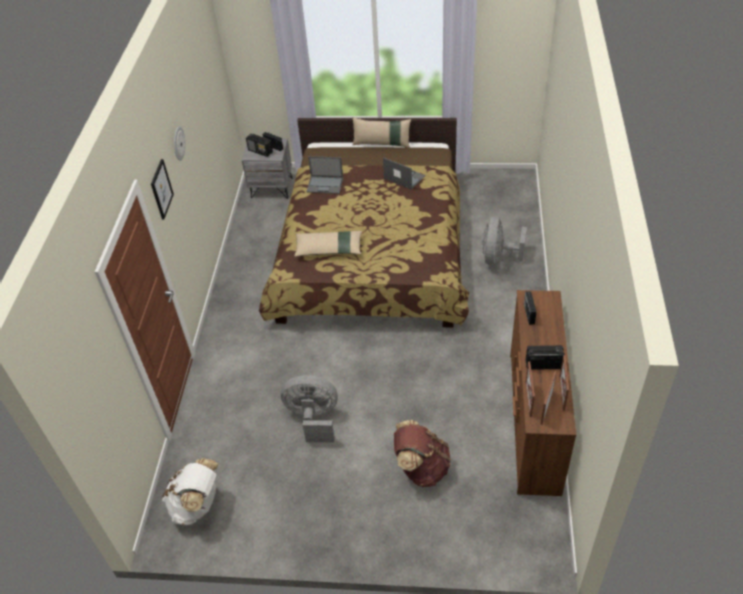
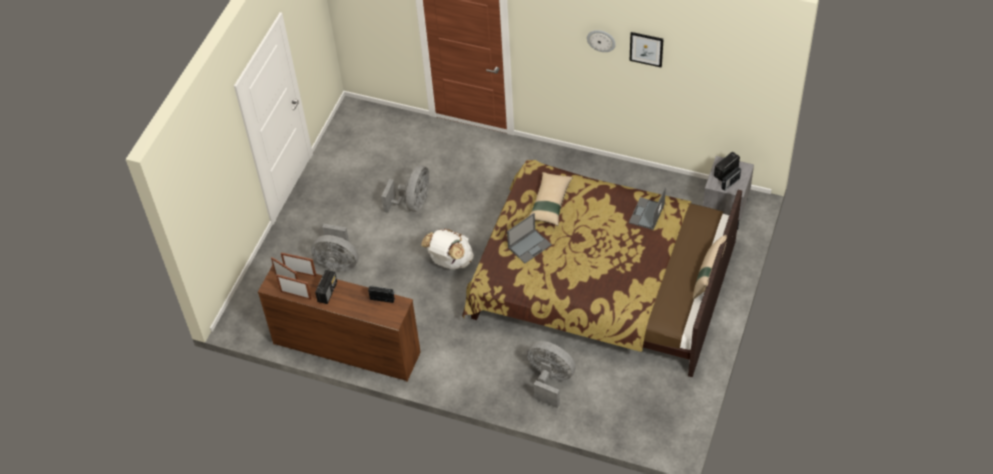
camera: 105 degrees right, 5 degrees up
(161, 189) = (543, 29): picture -> picture (646, 49)
(197, 505) = (367, 128): white backpack -> white backpack (450, 261)
(403, 177) = (636, 279): laptop -> laptop (530, 246)
(421, 468) = (338, 262): brown backpack -> grey fan

